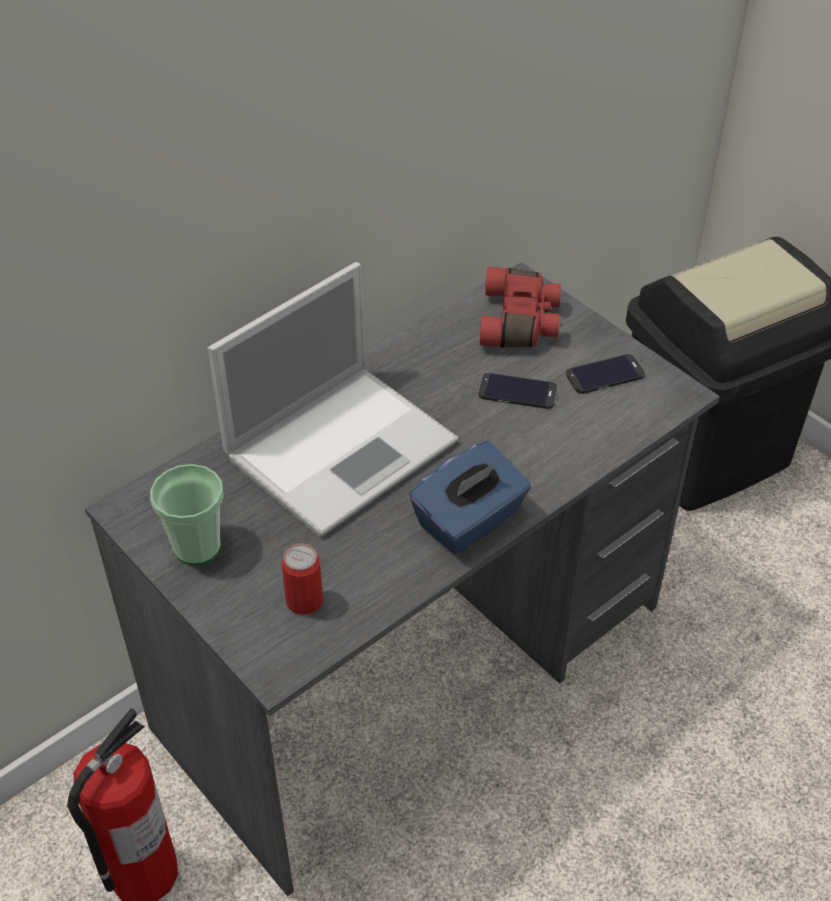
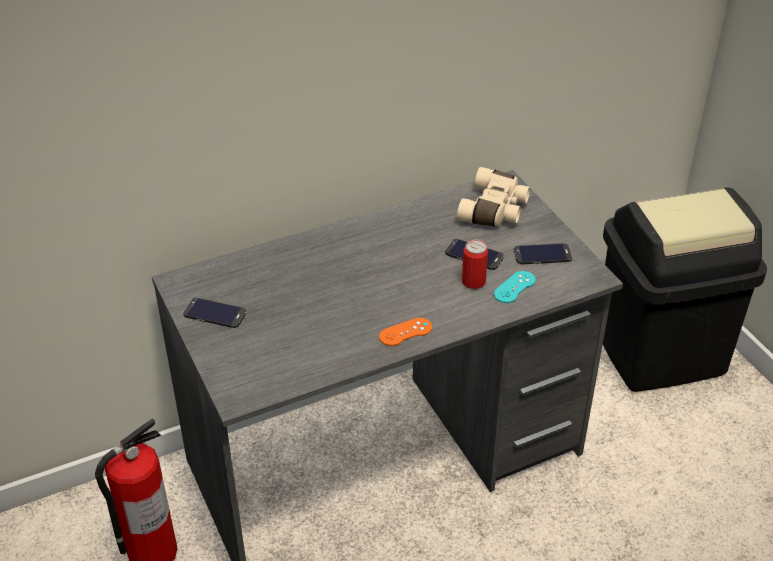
camera: 15 degrees right, 5 degrees down
(197, 547) = (215, 313): cup -> phone
(304, 601) = (273, 360): can -> can (473, 281)
(344, 446) = (337, 269): laptop -> none
(470, 521) = (405, 332): blue tissue box -> orange game controller
(521, 322) = (495, 210): red binoculars -> beige binoculars
(587, 428) = (514, 287): none -> turquoise game controller

